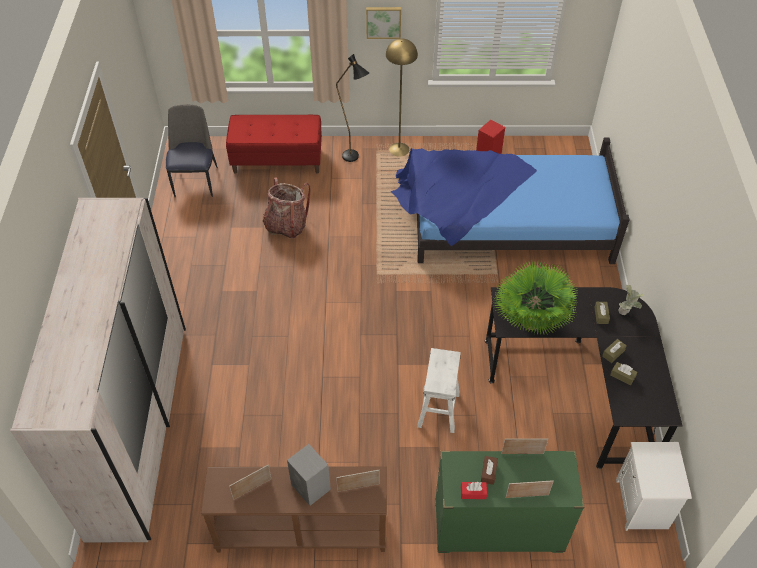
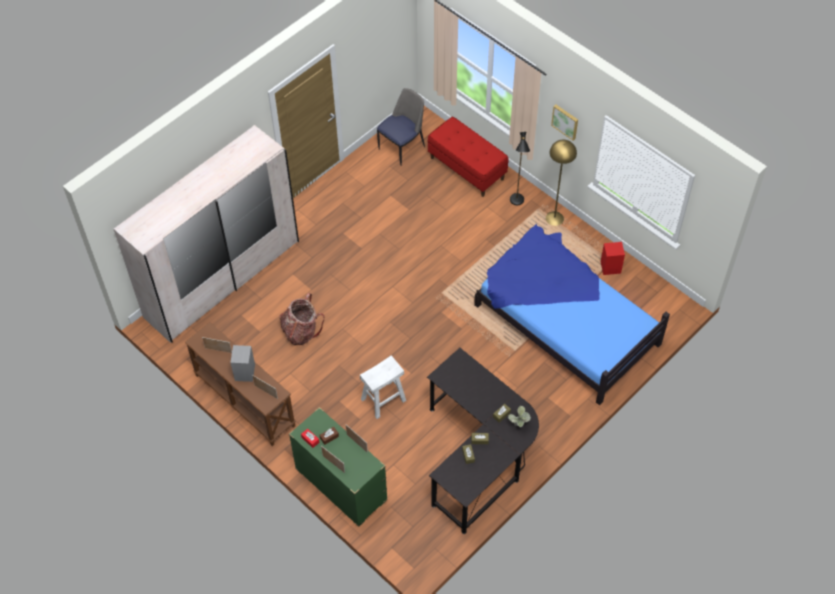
camera: 45 degrees right, 5 degrees up
(286, 225) = (424, 218): backpack -> backpack (301, 331)
(530, 321) = (457, 384): potted plant -> none
(643, 505) = (431, 544): white nightstand -> none

